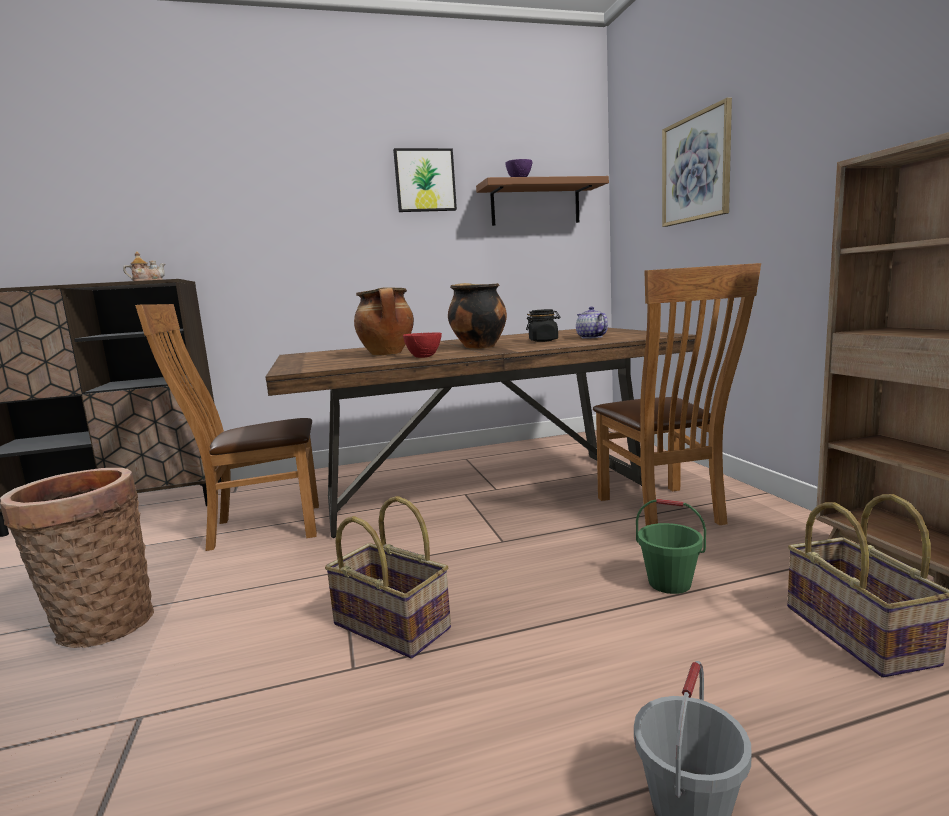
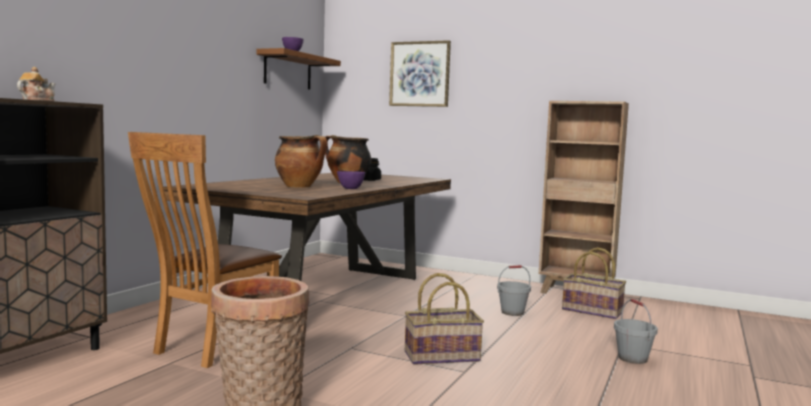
camera: 50 degrees left, 5 degrees down
(423, 357) = (350, 188): red bowl -> purple bowl
(425, 181) = (226, 37): picture -> none
(591, 337) = (391, 179): teapot -> none
(664, 512) = (452, 289): brown chair -> none
(670, 583) = (512, 312): green bucket -> grey bucket

